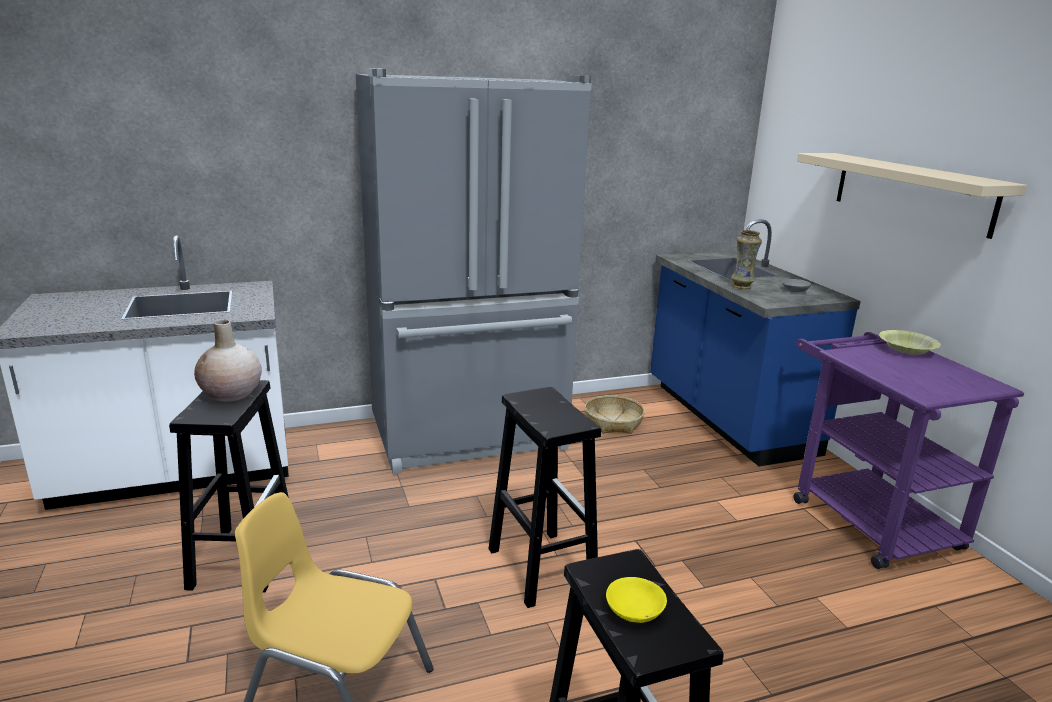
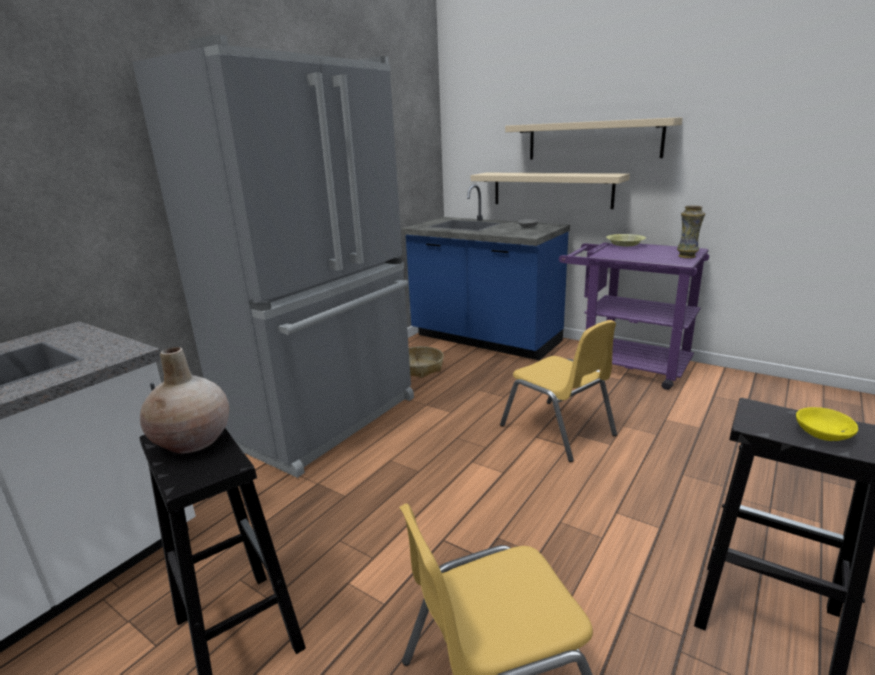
camera: 35 degrees left, 0 degrees up
(540, 566) = (503, 486): black stool -> none
(667, 546) = (558, 430): none -> yellow chair
(742, 286) = (495, 232): vase -> vase (687, 256)
(853, 247) = (551, 189): none -> beige shelf

